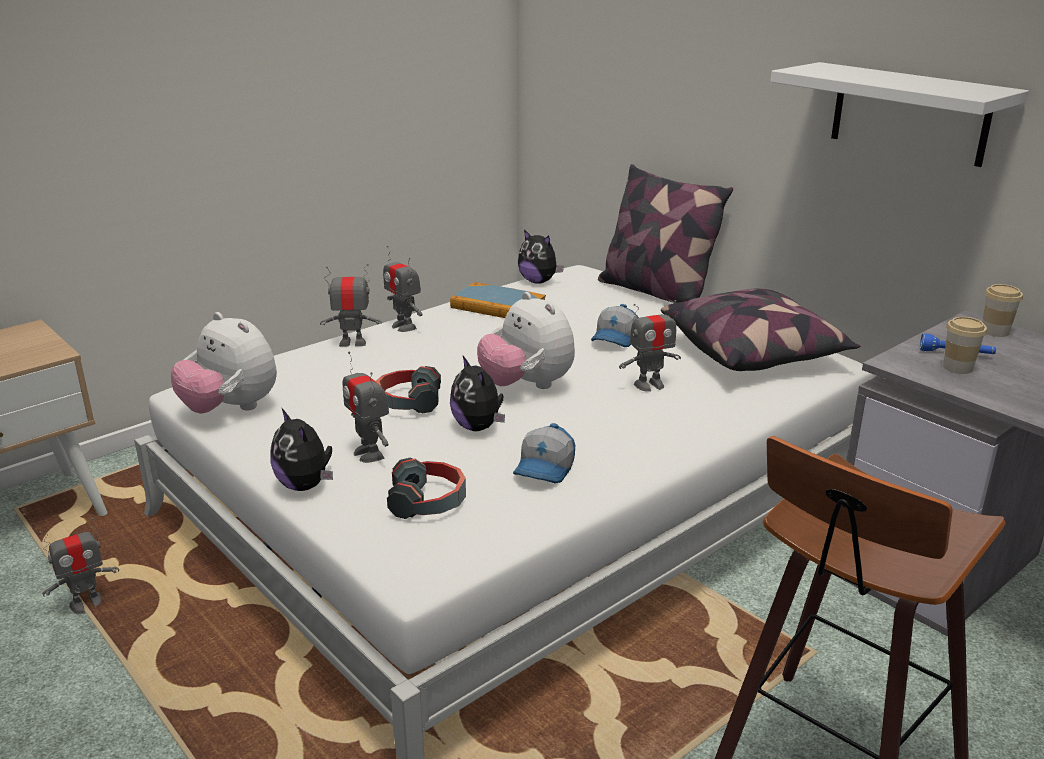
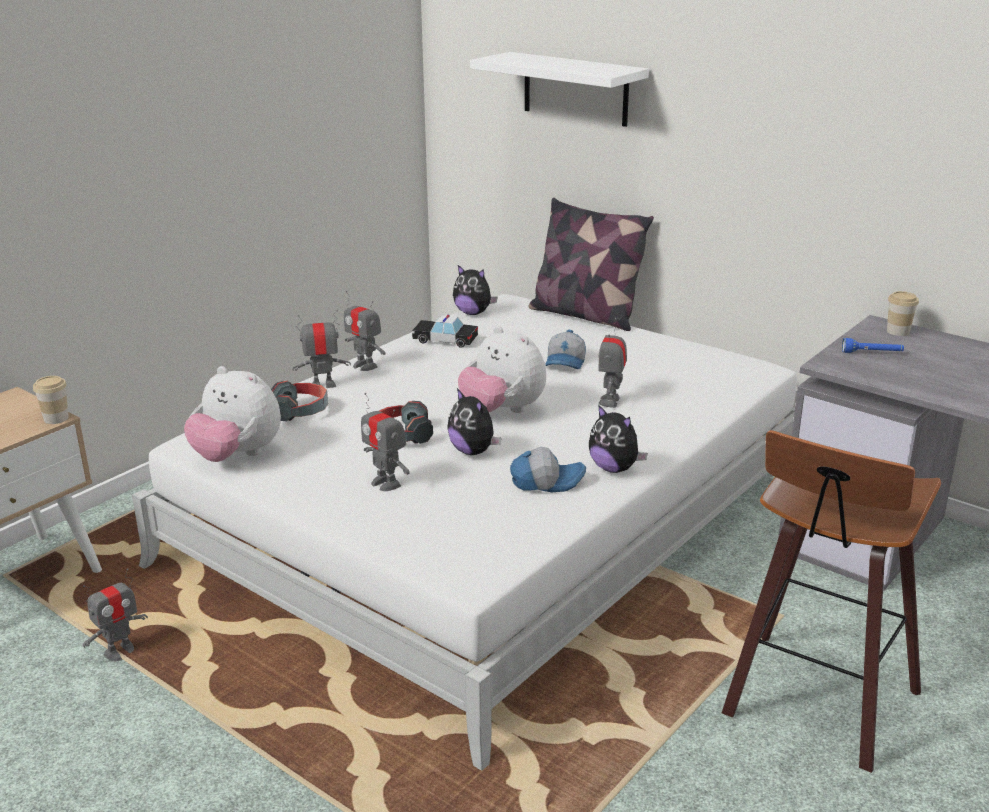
camera: 10 degrees left, 0 degrees up
(305, 485) = (341, 515): plush toy -> plush toy (614, 468)
(428, 502) = (457, 518): headphones -> headphones (300, 411)
(498, 306) = (445, 340): book -> toy car
(546, 469) = (547, 481): cap -> cap turned 105 degrees counterclockwise
(649, 385) = (610, 401): toy robot -> toy robot turned 135 degrees clockwise
(754, 352) = (691, 365): pillow -> none
(909, 113) = (811, 149): white shelf -> white shelf (575, 89)
(957, 367) = (876, 364): cup -> cup (56, 418)

